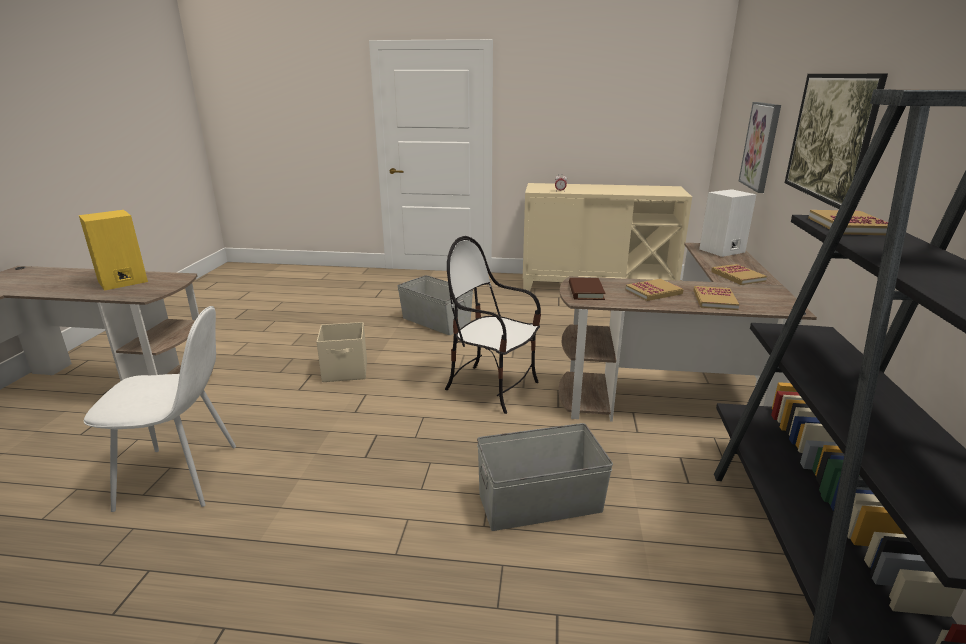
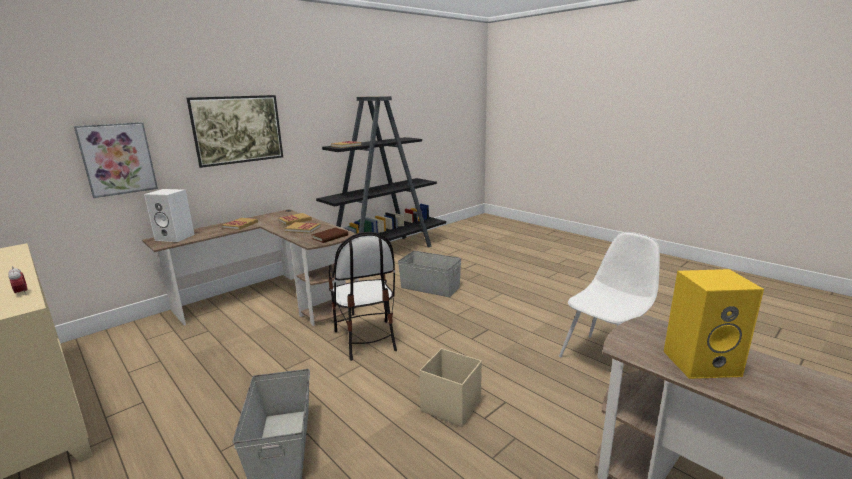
camera: 140 degrees left, 5 degrees down
(182, 476) = (605, 358): white chair -> white chair turned 105 degrees clockwise

